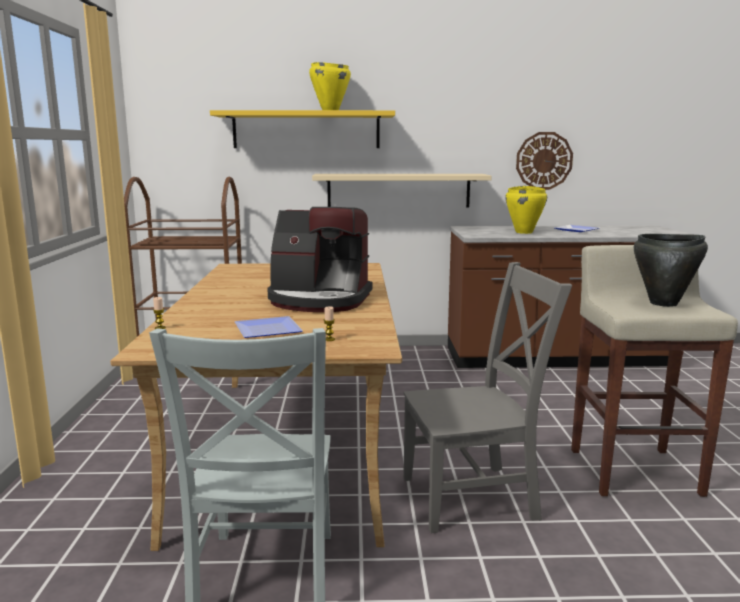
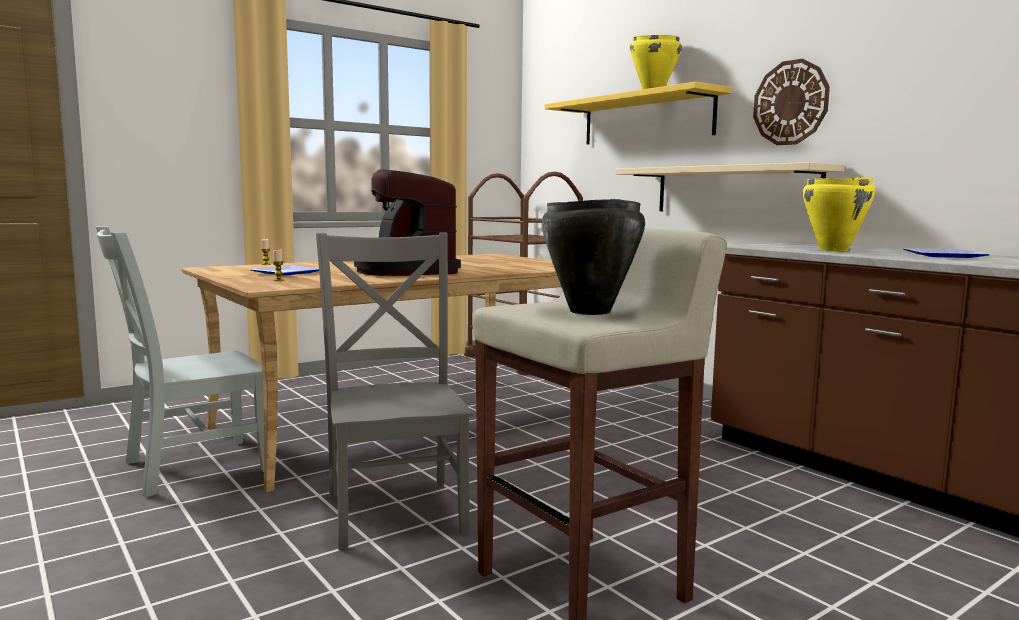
camera: 55 degrees right, 5 degrees down
(475, 497) = (396, 508): grey chair -> grey chair turned 150 degrees counterclockwise
(544, 161) = (948, 139): wall clock -> wall clock (790, 103)

